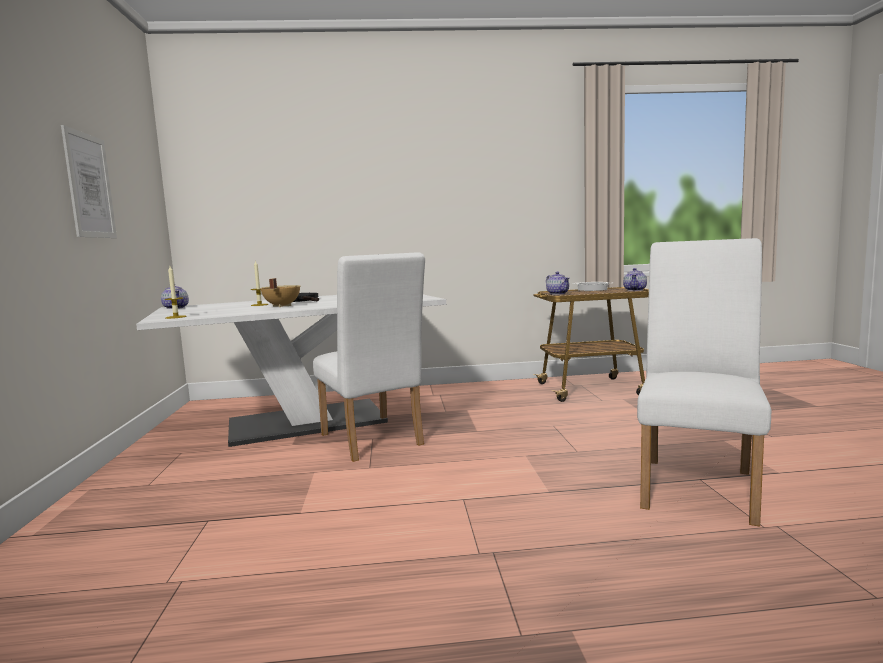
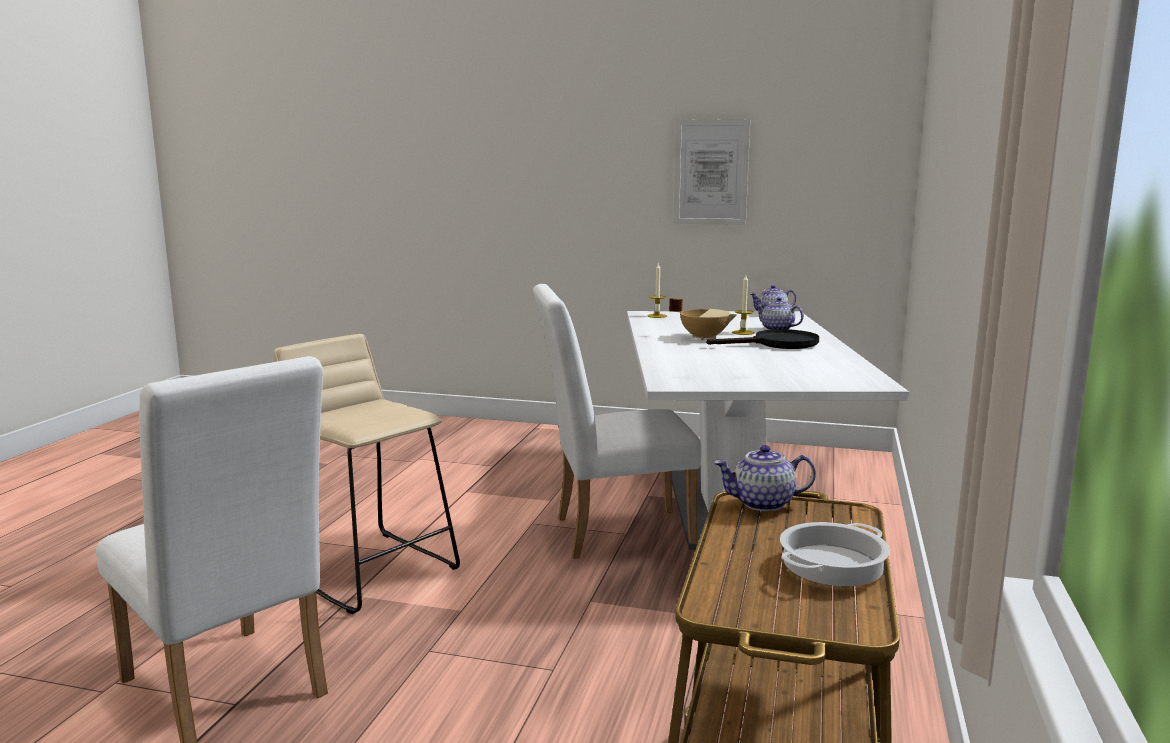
camera: 110 degrees right, 5 degrees up
(505, 499) = (371, 570): none -> beige stool
(635, 290) = (725, 603): teapot -> teapot (777, 329)

